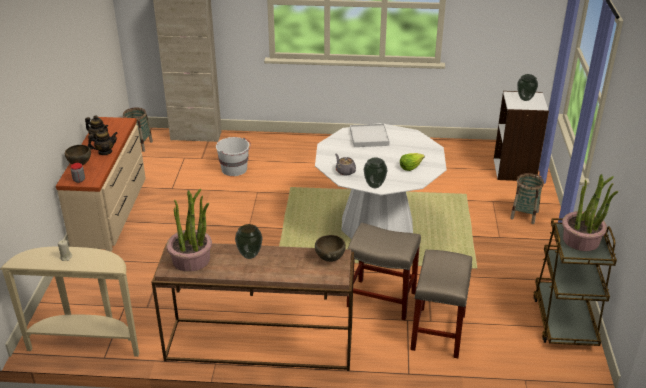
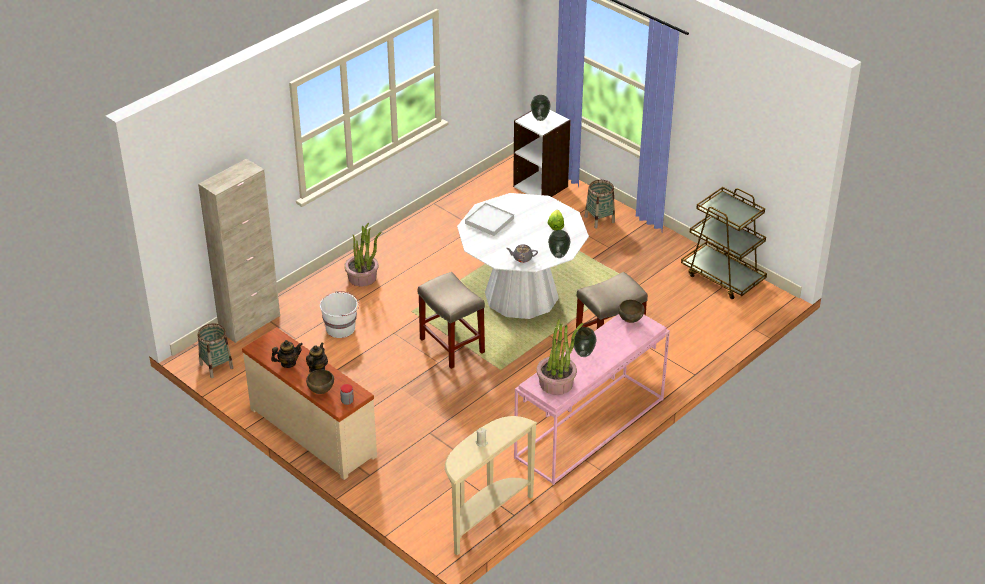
camera: 50 degrees left, 5 degrees up
(258, 345) = (590, 429): brown console table -> pink console table
(438, 331) = (671, 337): beige stool -> beige stool (451, 345)
(581, 240) = (728, 208): potted plant -> potted plant (362, 277)

